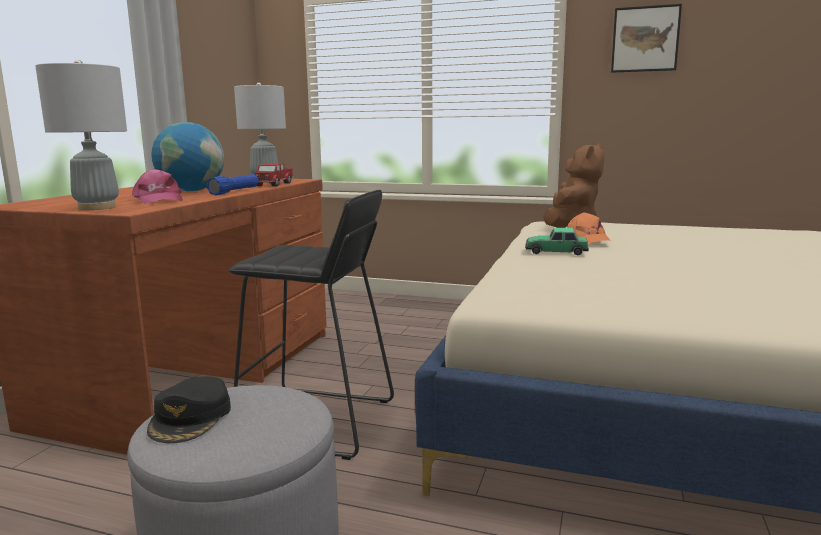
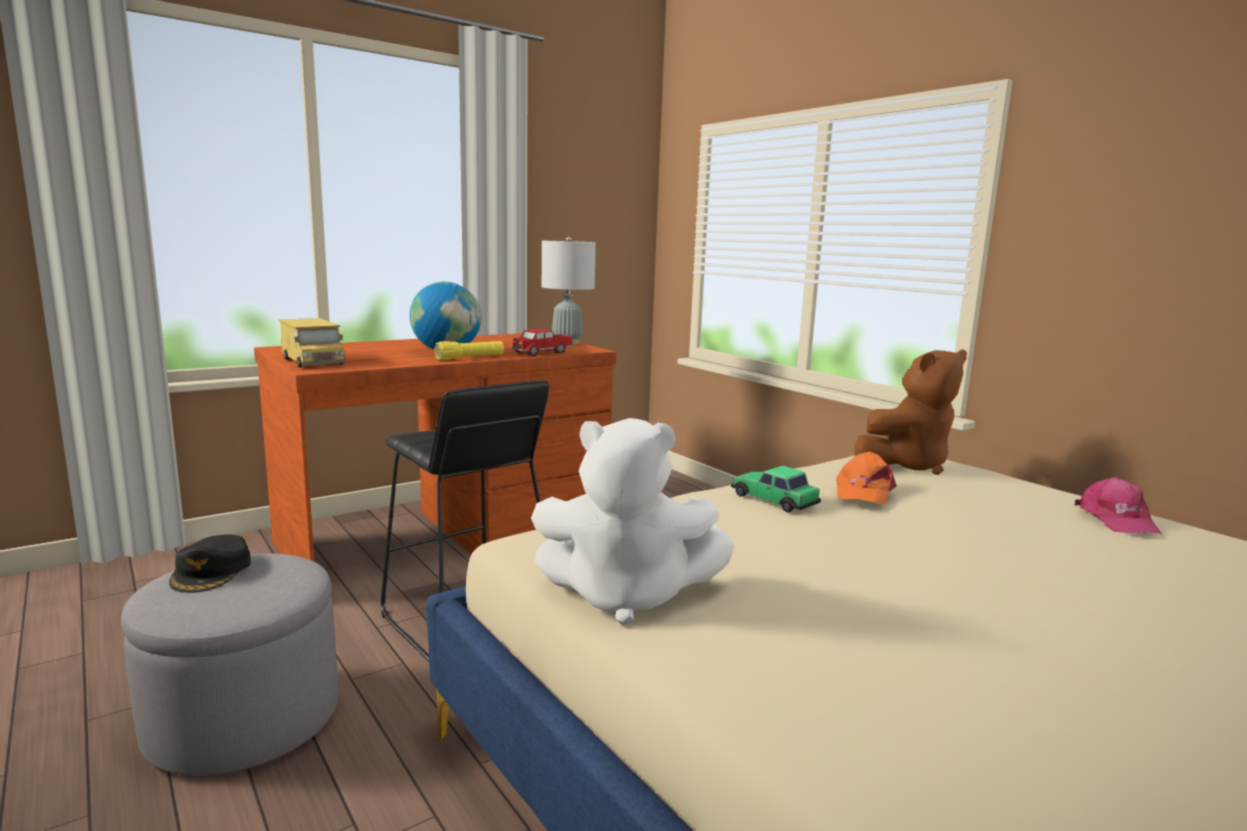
camera: 35 degrees right, 0 degrees up
(97, 207) = (313, 361): grey table lamp -> toy truck
(158, 200) = (382, 359): pink cap -> pink cap (1117, 520)
(191, 418) = (212, 571): black cap -> black cap turned 45 degrees counterclockwise
(235, 192) = (470, 358): blue flashlight -> yellow flashlight
(619, 307) = (626, 596): none -> white plush toy
(645, 39) = (1125, 182): picture -> none

